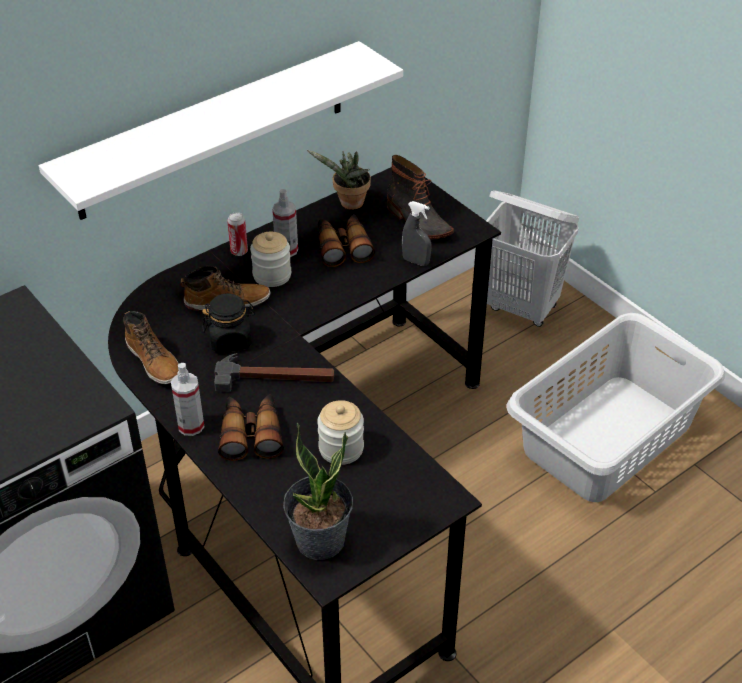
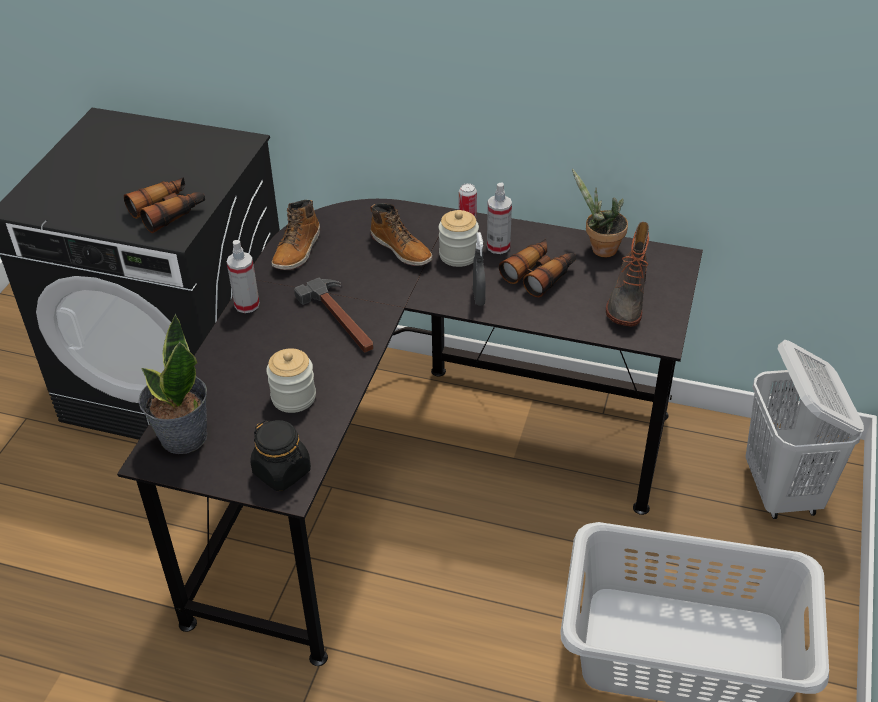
camera: 55 degrees right, 0 degrees up
(213, 130) = (480, 97): white shelf -> none
(230, 339) = (360, 274): black jar -> black jar (282, 471)
(251, 433) = (267, 339): binoculars -> binoculars (169, 211)
(415, 261) = (571, 325): grey spray bottle -> grey spray bottle (478, 297)

